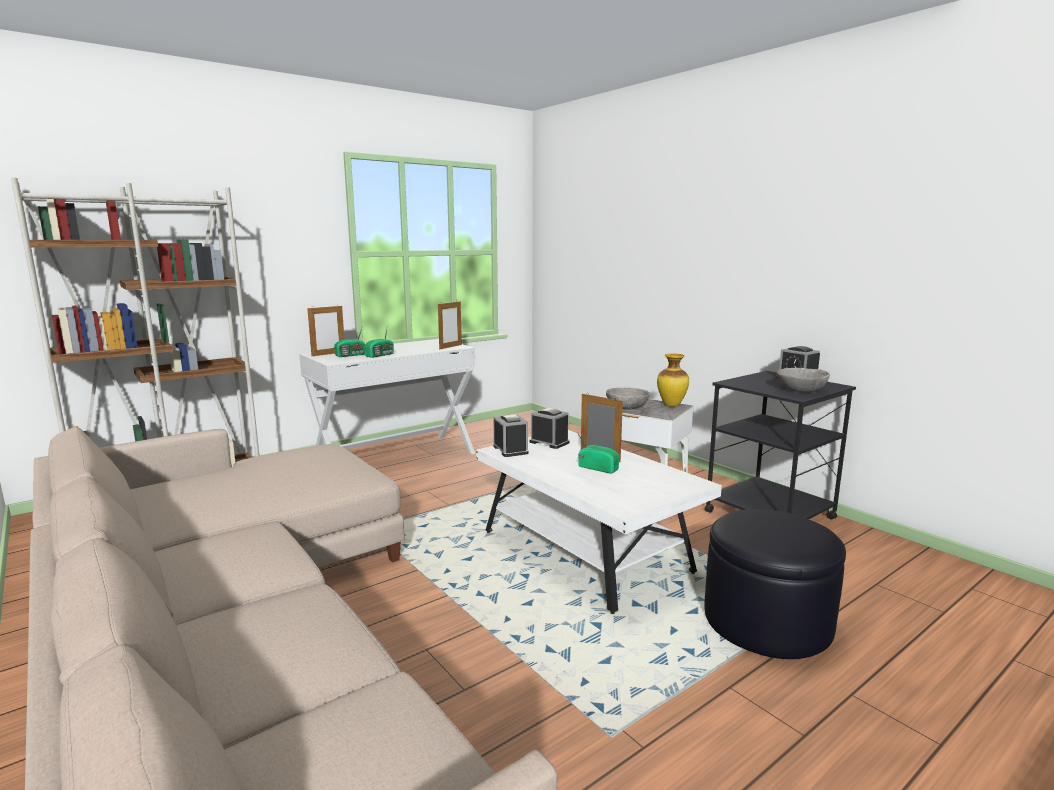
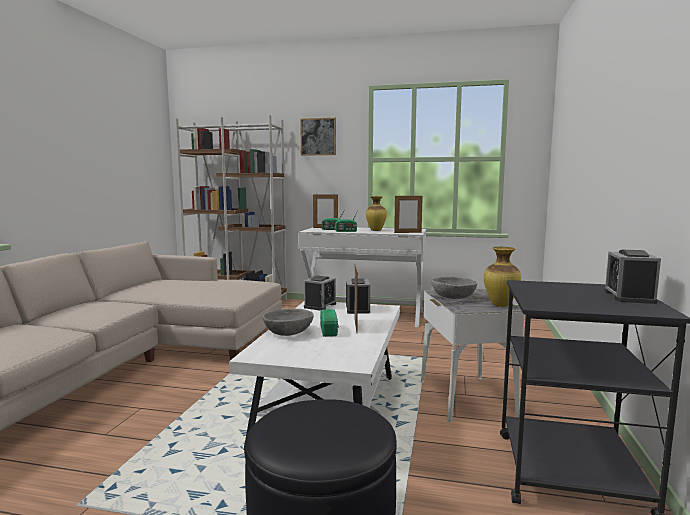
camera: 50 degrees right, 5 degrees down
(276, 220) = (318, 136): none -> picture
(407, 349) = (376, 230): none -> vase
(801, 390) = (578, 303): grey bowl -> grey bowl (288, 332)

